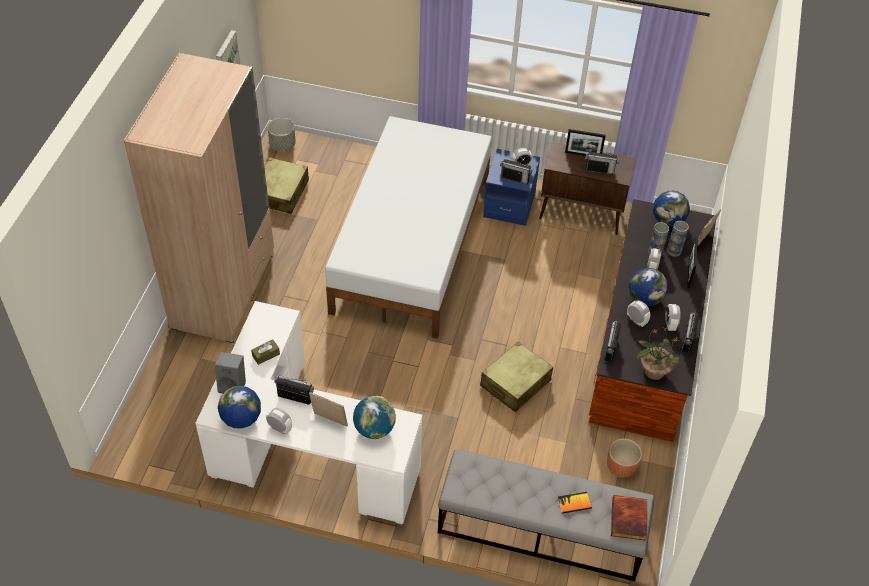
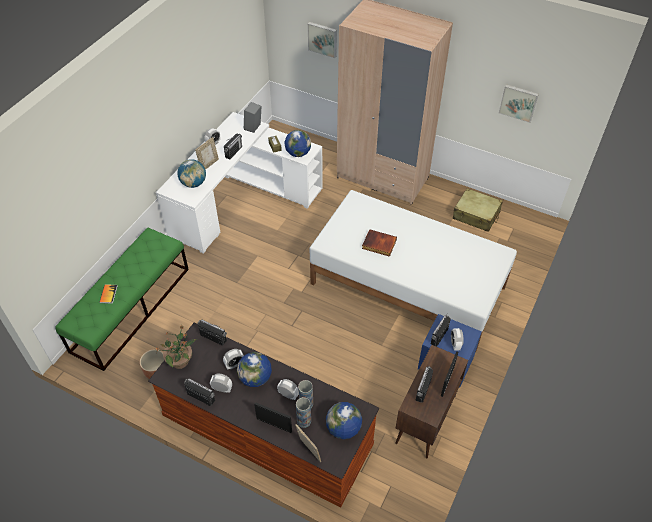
camera: 105 degrees right, 0 degrees up
(105, 255) = (323, 39): none -> picture
(241, 419) = (227, 129): globe -> globe (298, 153)
(282, 145) = (530, 222): grey planter -> none
(515, 383) = (254, 323): beige suitcase -> none
(540, 530) = (131, 309): grey bench -> green bench
(629, 519) = (80, 322): book -> book (378, 244)

